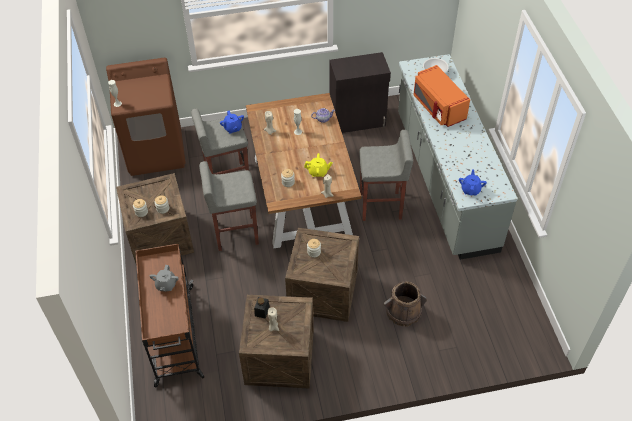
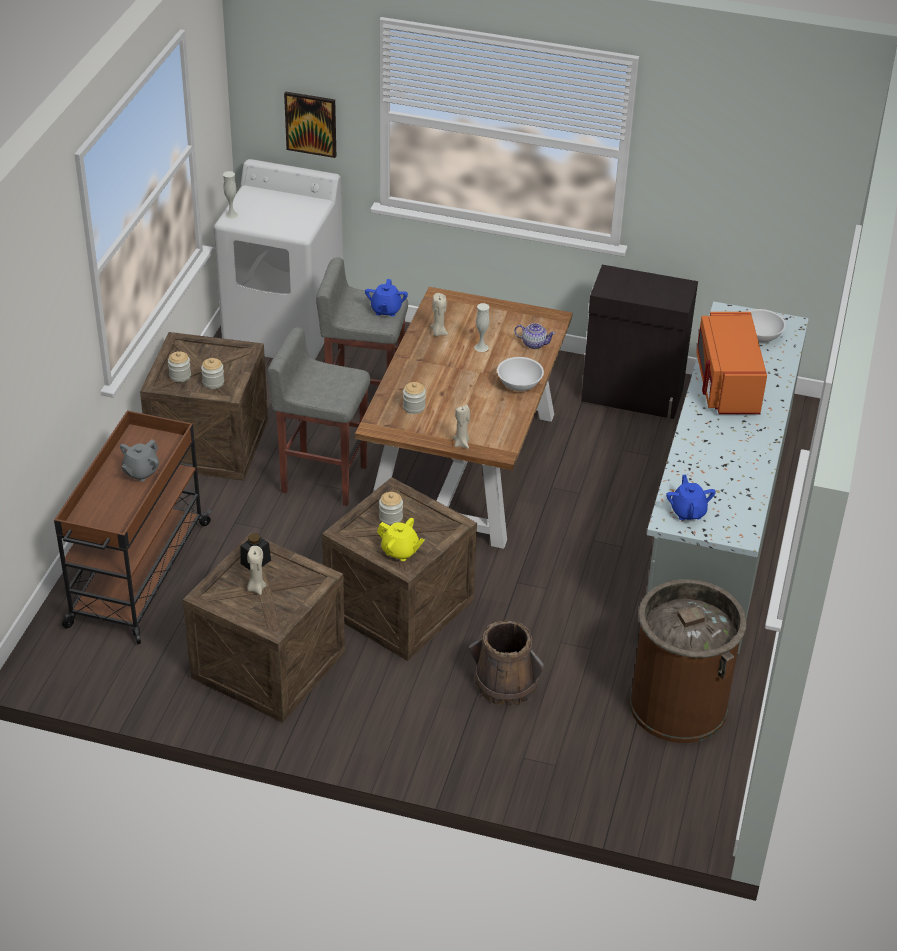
camera: 25 degrees right, 10 degrees down
(142, 34) = (311, 124): none -> picture
(156, 152) = (284, 330): brown washing machine -> white washing machine
(318, 172) = (470, 410): yellow teapot -> yellow teapot (400, 551)
(332, 146) = (519, 384): none -> white bowl
(381, 206) = (580, 527): grey stool -> none
(470, 190) = (688, 511): blue teapot -> blue teapot turned 45 degrees counterclockwise
(490, 286) = (678, 705): none -> brown trash can

